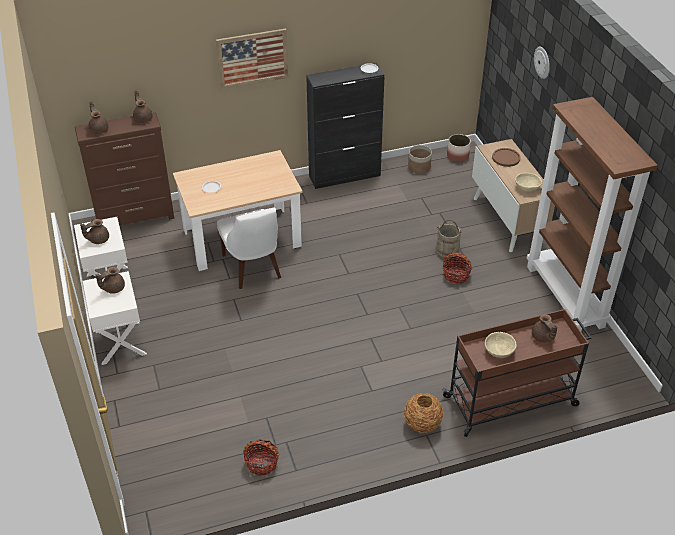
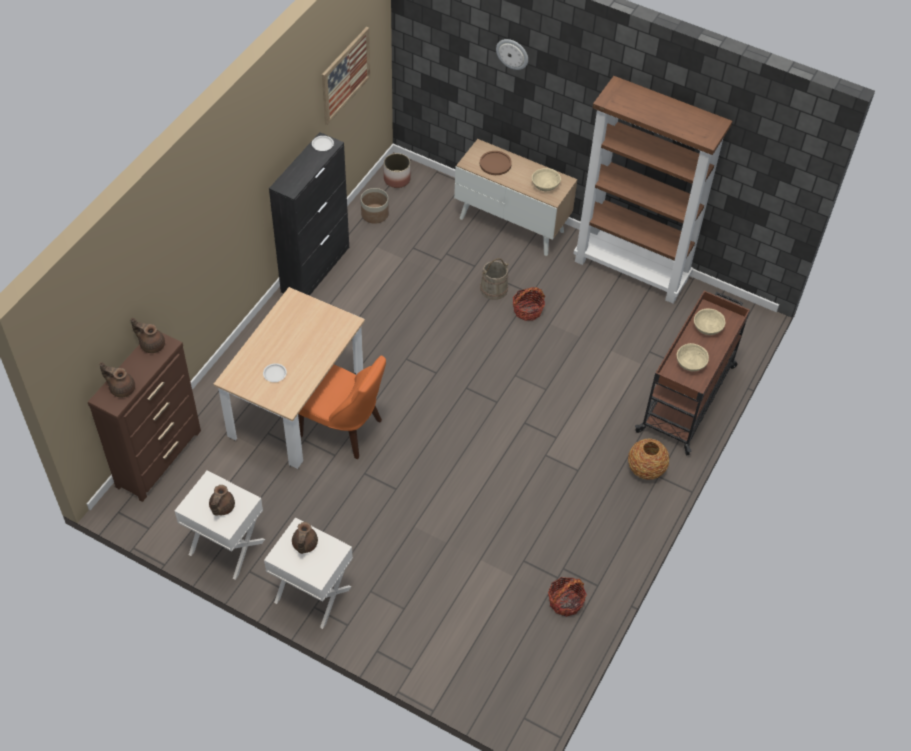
camera: 45 degrees left, 10 degrees up
(252, 58) = (222, 205): picture -> picture (345, 75)
(252, 268) = (344, 429): white chair -> orange chair
(542, 337) = (707, 328): brown teapot -> beige bowl

